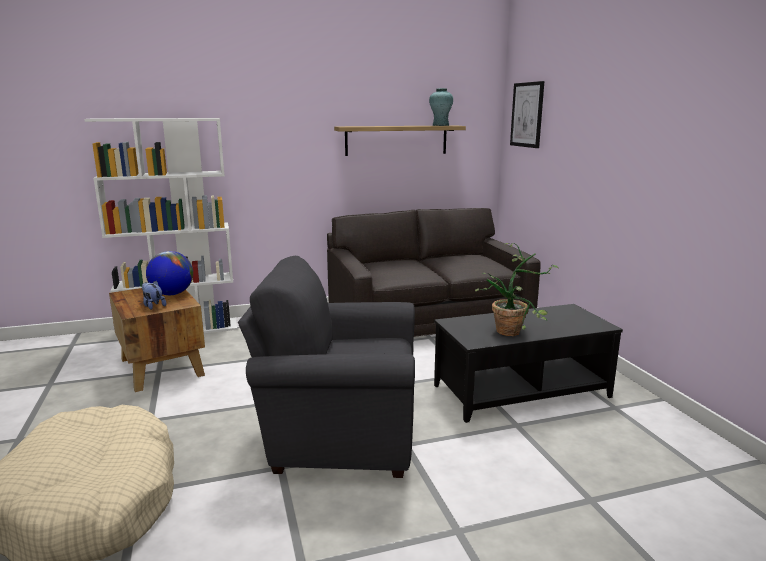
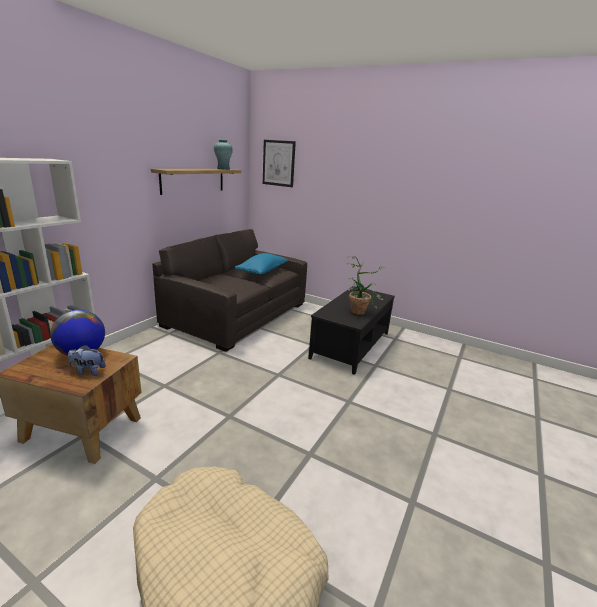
camera: 45 degrees left, 5 degrees up
(338, 433) = (306, 413): grey armchair -> none
(463, 264) = (262, 271): none -> blue pillow

